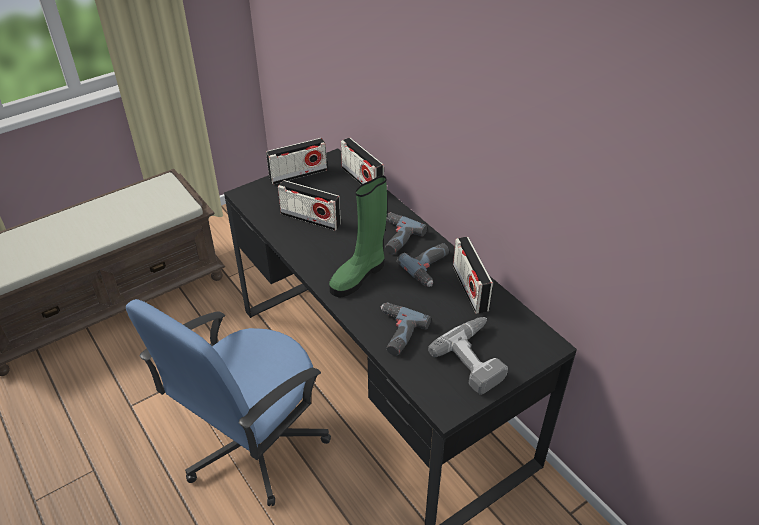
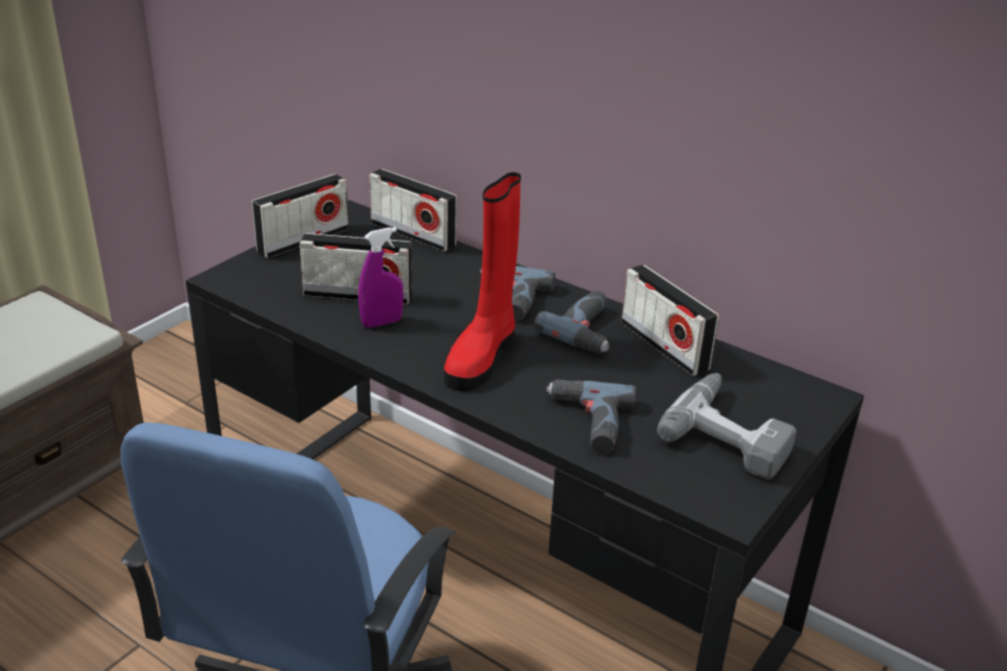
camera: 20 degrees left, 10 degrees down
(315, 241) = (381, 322): none -> purple spray bottle
(359, 276) = (482, 357): green boot -> red boot

